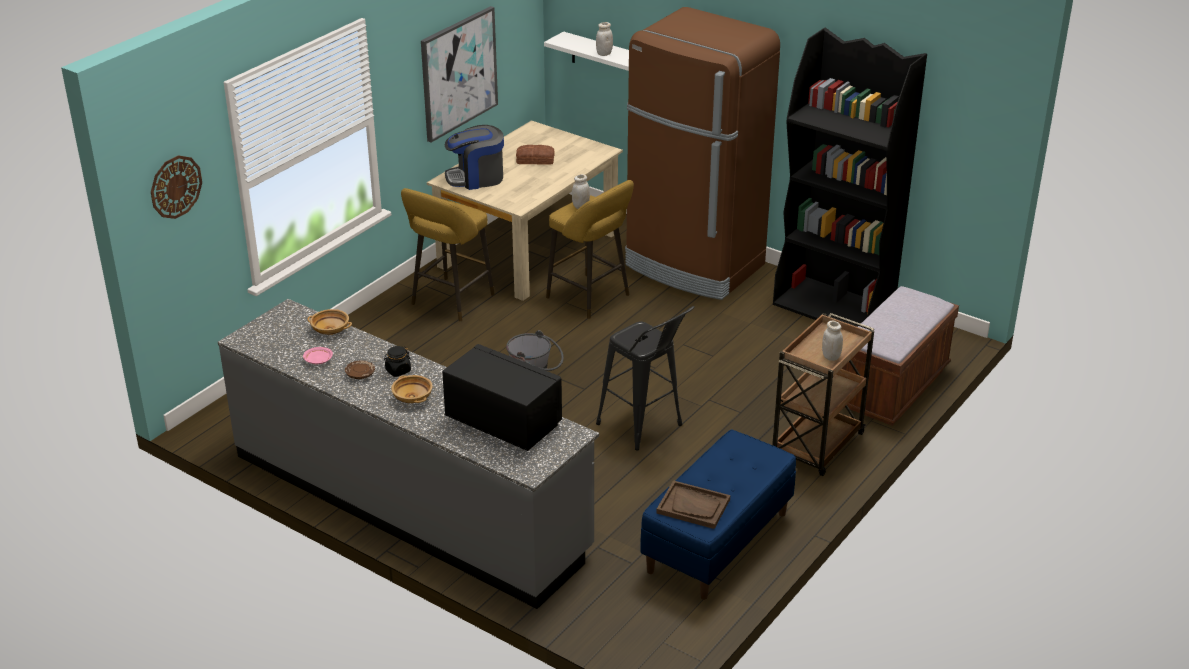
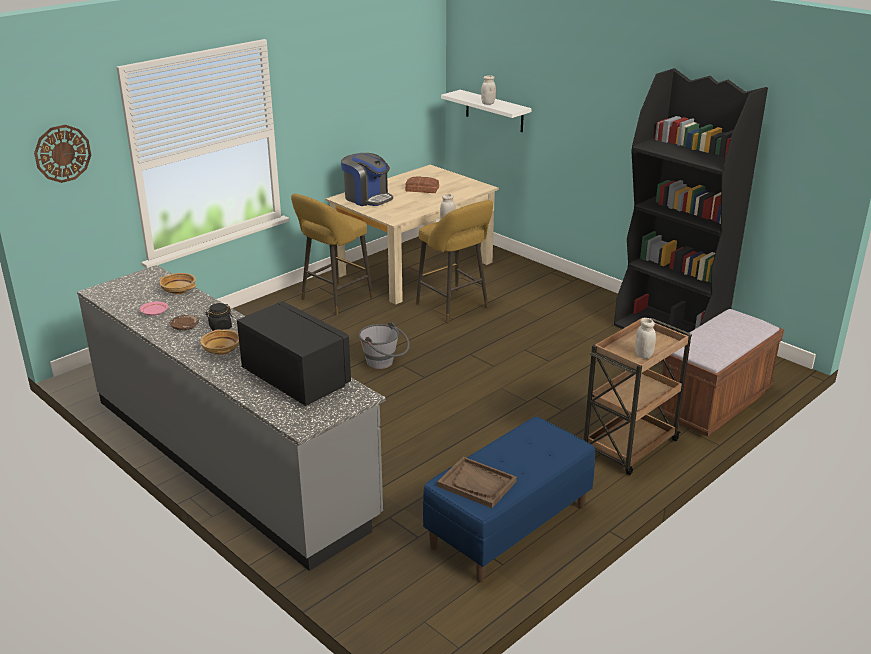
camera: 10 degrees right, 5 degrees down
(459, 73) = (361, 109): picture -> none
(476, 178) = (367, 198): coffee machine -> coffee machine turned 135 degrees counterclockwise
(645, 429) = (469, 416): black stool -> none
(694, 266) = (551, 291): brown fridge -> none

